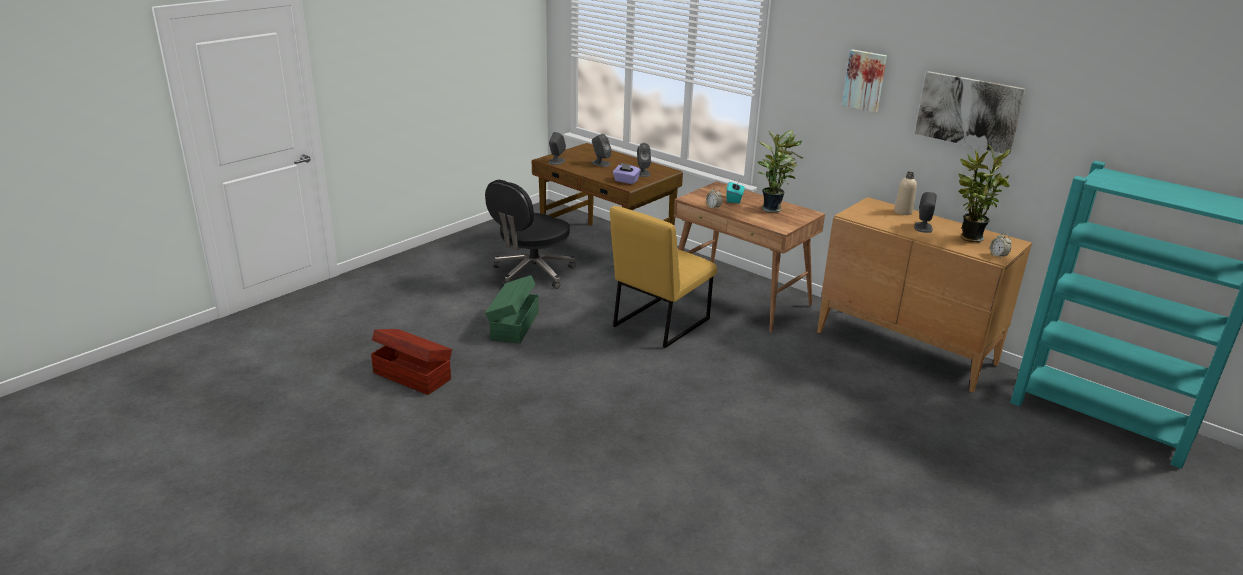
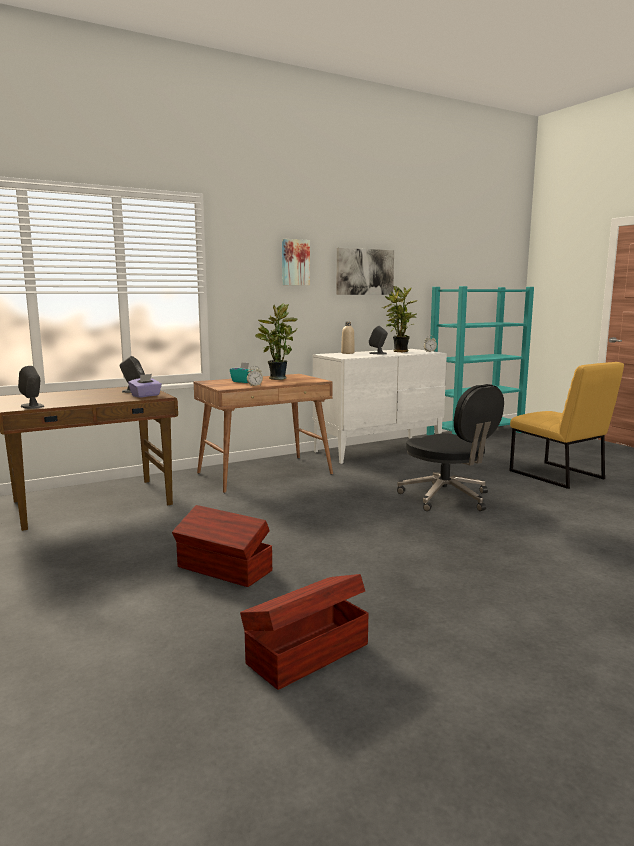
camera: 70 degrees left, 15 degrees down
(513, 325) = (224, 569): green storage box -> brown storage box
(532, 273) = (98, 544): black office chair -> black office chair (447, 498)
(600, 163) = (76, 397): grey speaker -> none
(659, 323) = (283, 504): yellow chair -> yellow chair (558, 475)
(905, 348) = (379, 449): brown cabinet -> white cabinet

